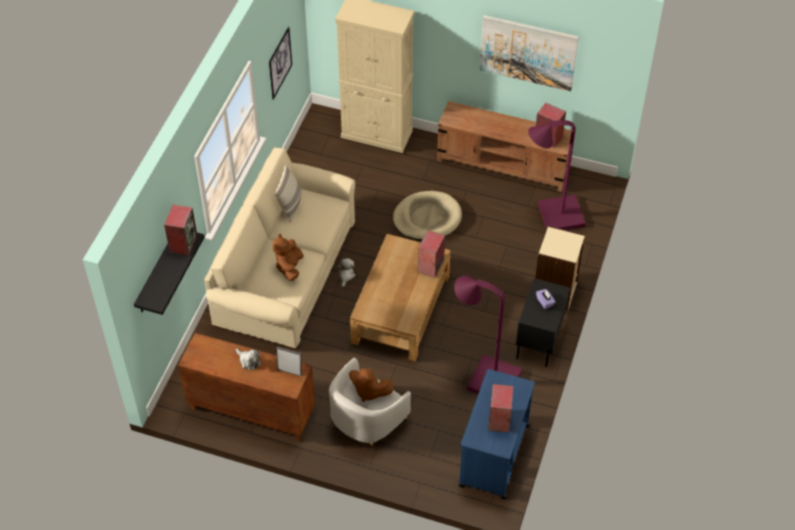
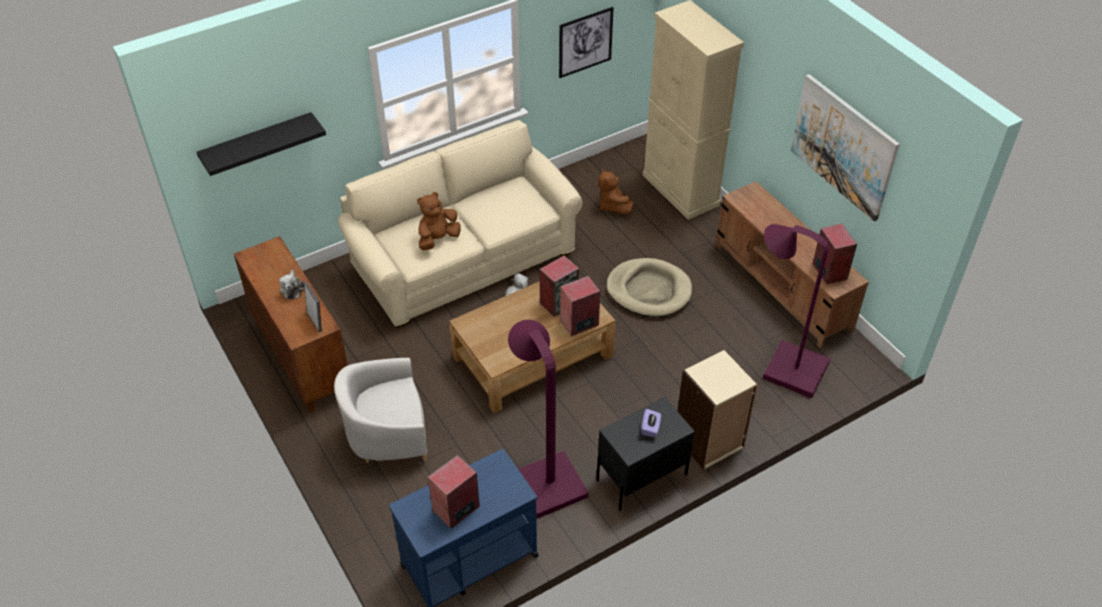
camera: 40 degrees right, 5 degrees down
(183, 243) = (299, 127): speaker -> speaker (559, 302)
(290, 206) = (499, 189): pillow -> none
(369, 391) = (396, 402): brown plush toy -> brown plush toy (613, 206)

